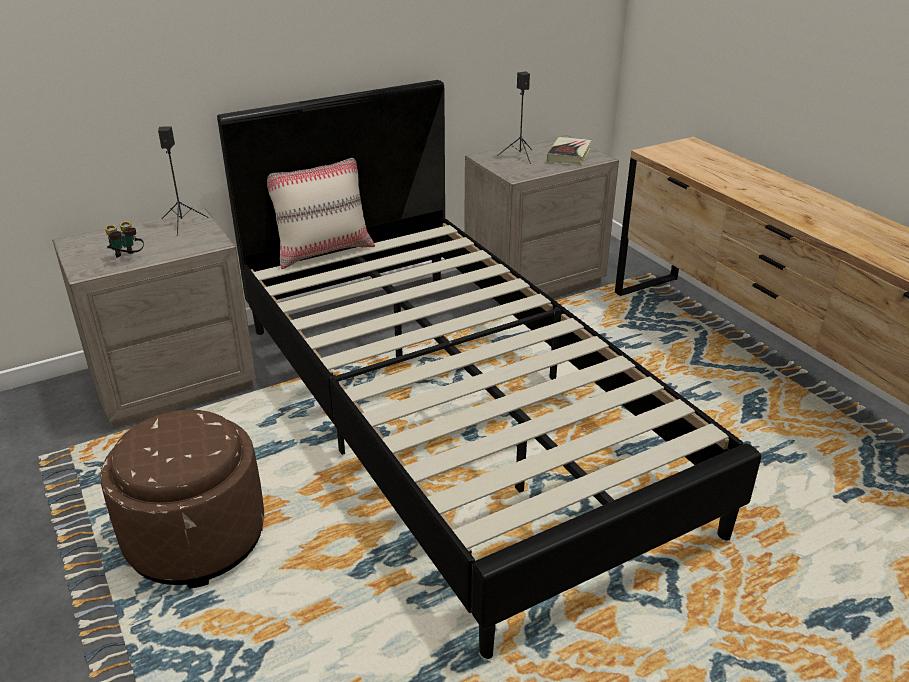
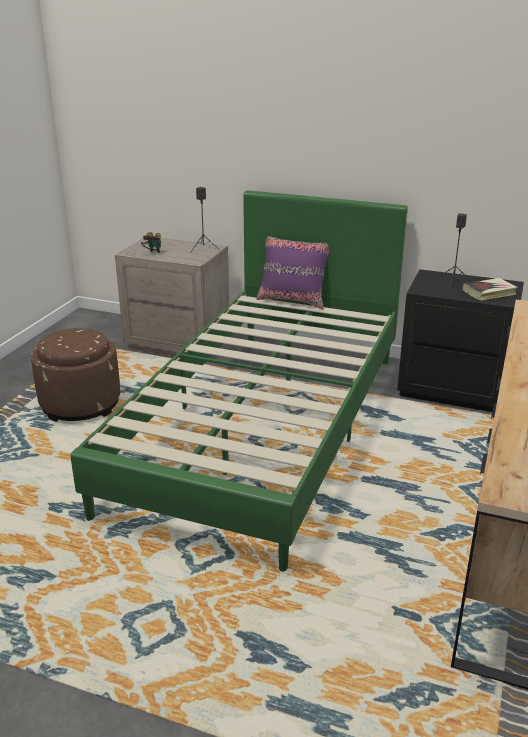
camera: 50 degrees right, 5 degrees down
(323, 251) = (293, 300): beige pillow -> purple pillow
(454, 416) = (264, 426): black bed -> green bed
(533, 279) = (452, 388): beige nightstand -> black nightstand

